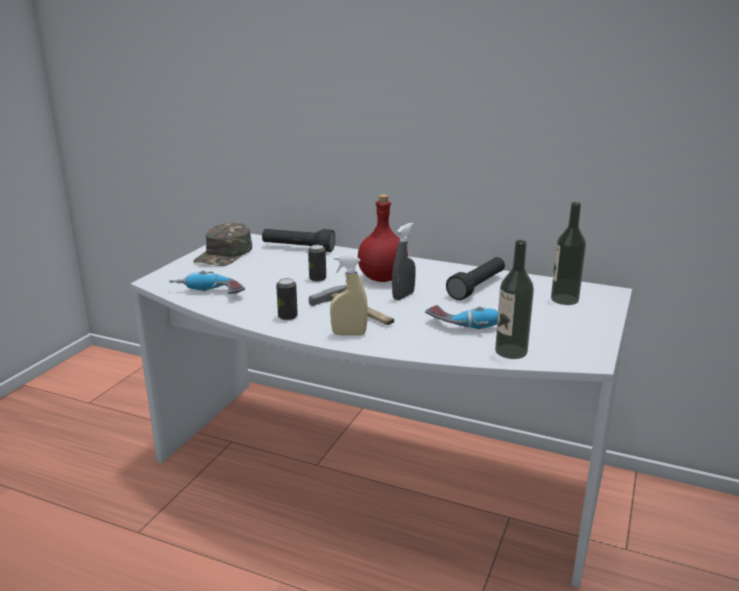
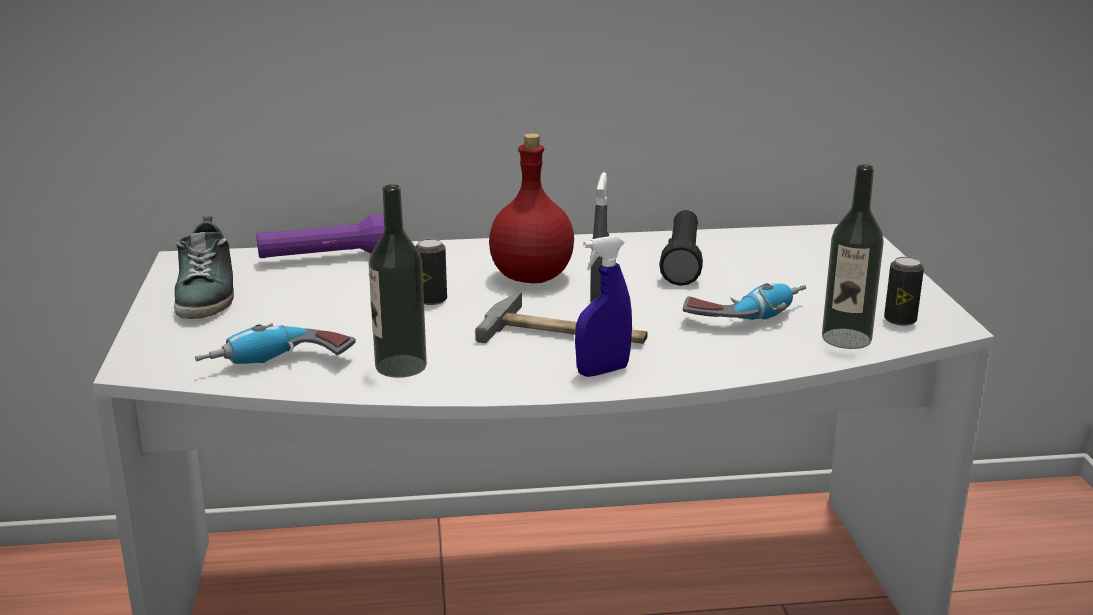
camera: 30 degrees left, 0 degrees up
(224, 254) = (207, 294): green cap -> shoe
(287, 317) = (471, 369): can -> can (900, 320)
(298, 248) = (326, 258): black flashlight -> purple flashlight
(349, 334) = (602, 371): beige spray bottle -> blue spray bottle
(564, 299) = (813, 254): bottle -> bottle (401, 366)

